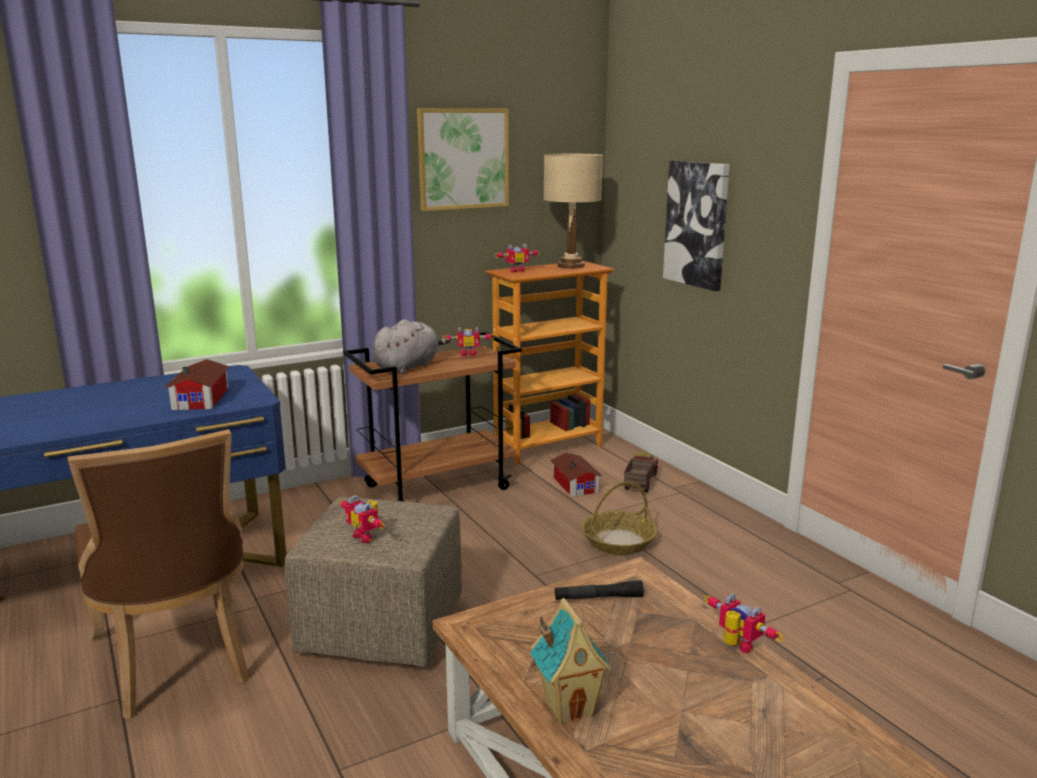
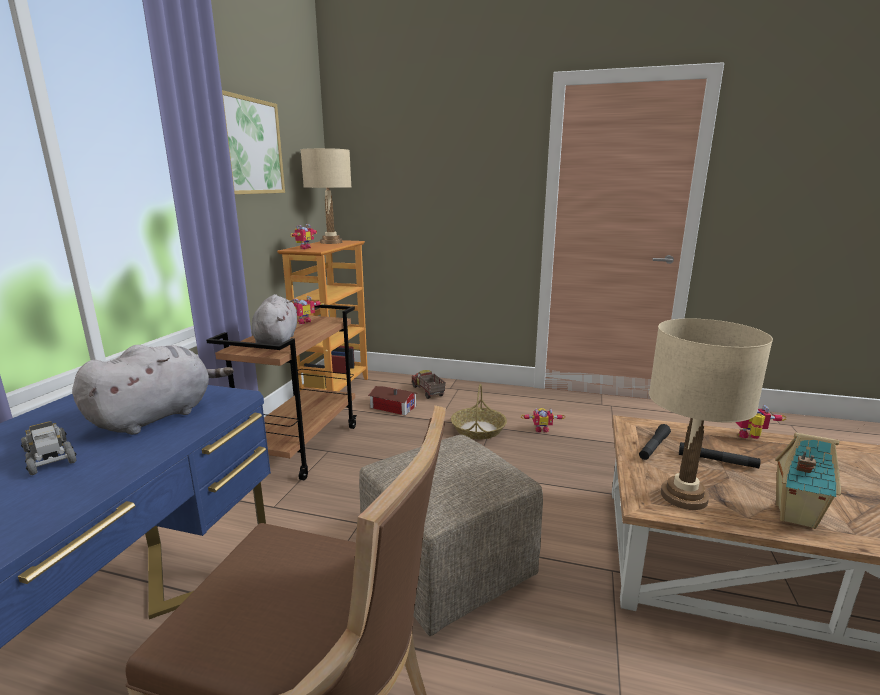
camera: 45 degrees left, 0 degrees up
(128, 402) = (49, 455): none -> toy truck
(203, 398) = (158, 416): toy house -> grey plush toy
(366, 536) = (466, 483): toy robot -> toy robot (541, 429)
(512, 639) = (684, 497): none -> beige table lamp
(628, 640) = (717, 461): none -> black flashlight
(697, 224) = (436, 199): picture -> none

